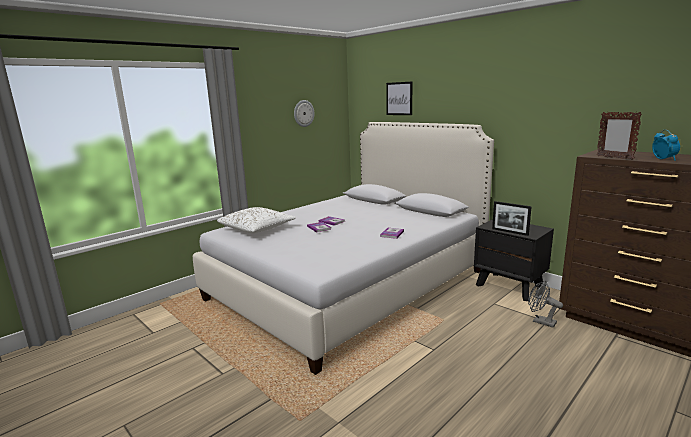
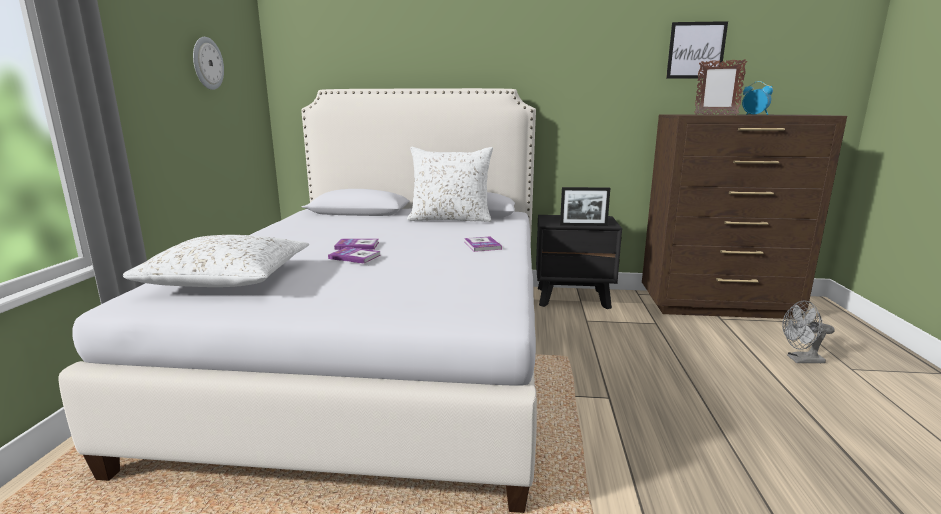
camera: 40 degrees left, 0 degrees up
(399, 98) = (371, 52): picture -> picture (696, 50)
(411, 213) = (450, 219): none -> white pillow
(540, 321) = (651, 325): grey fan -> grey fan (800, 360)

